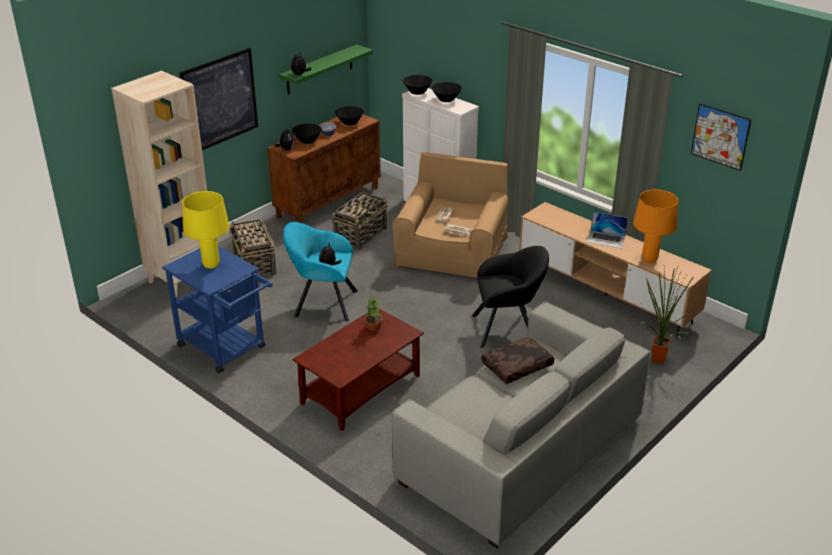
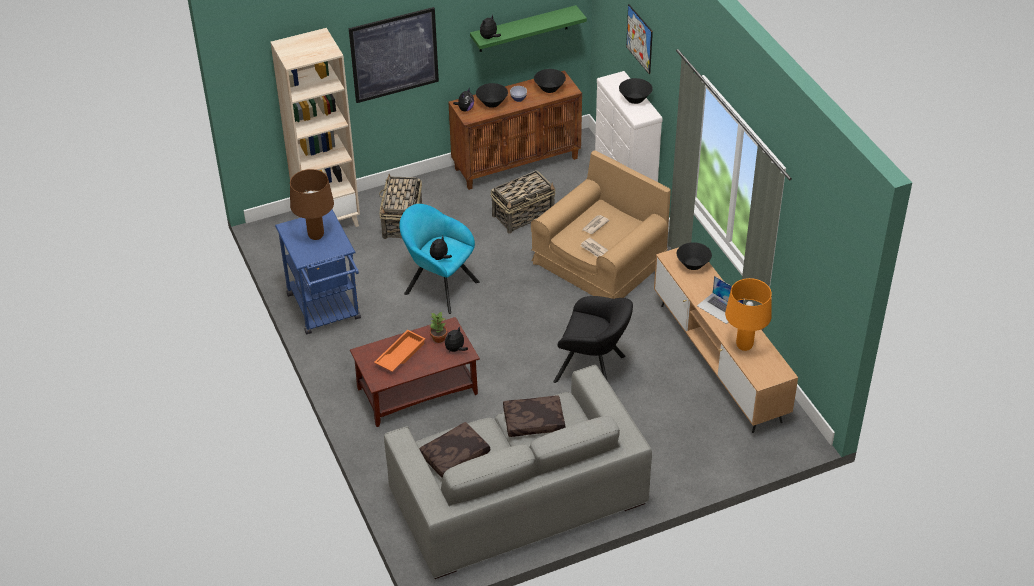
camera: 25 degrees right, 10 degrees up
(211, 265) = (316, 236): yellow table lamp -> brown table lamp
(345, 349) = (400, 354): none -> orange tray
(396, 331) = (455, 349): none -> plush toy
(417, 92) = (613, 80): black bowl -> black bowl (693, 265)
(466, 416) = (454, 456): none -> brown pillow
(655, 359) = (712, 448): potted plant -> none
(720, 136) = (820, 250): picture -> picture (639, 39)

